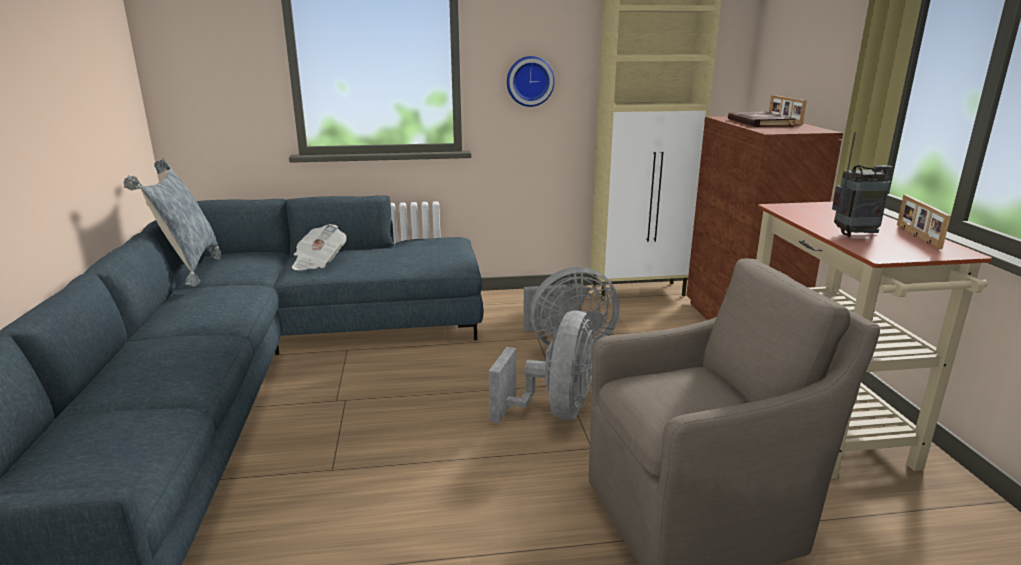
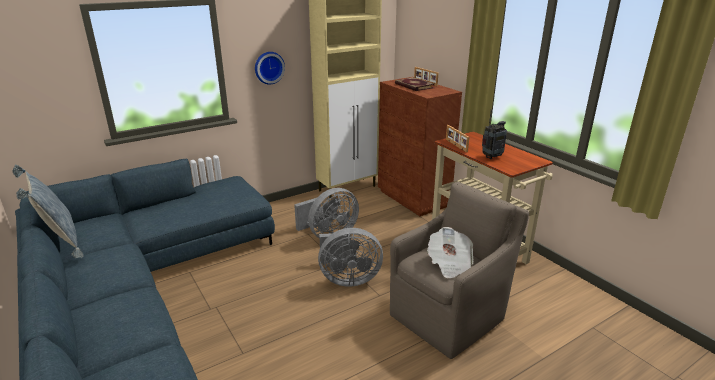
camera: 25 degrees left, 5 degrees up
(318, 262) = (154, 216): newspaper -> newspaper (449, 264)
(555, 411) = (347, 279): grey fan -> grey fan turned 90 degrees clockwise
(916, 236) = (517, 153): picture frame -> picture frame (455, 145)

